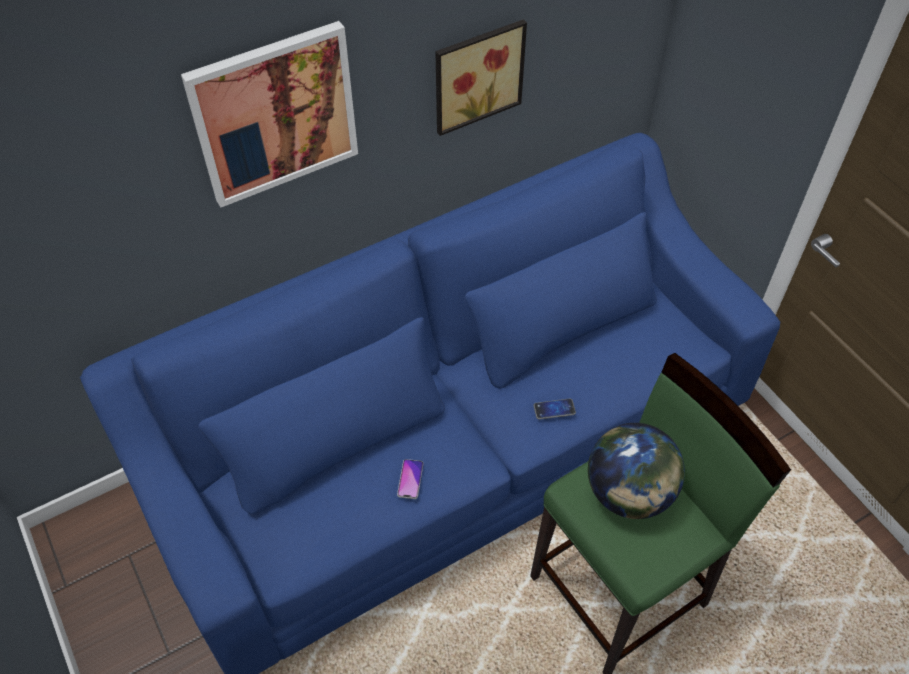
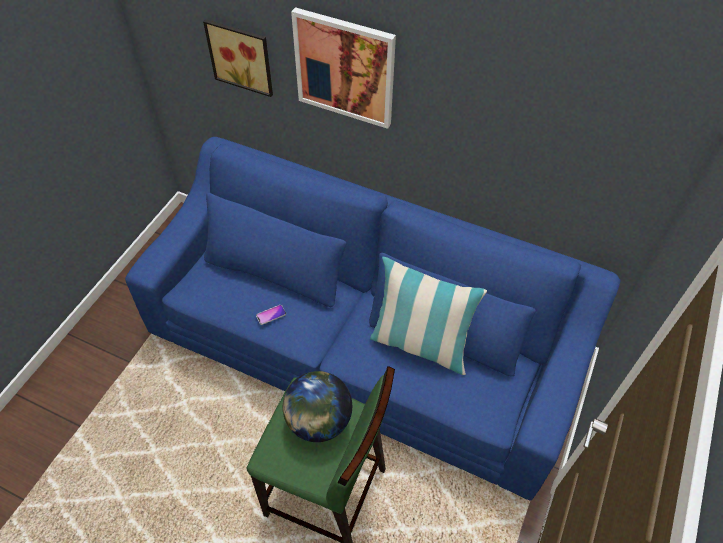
camera: 55 degrees right, 0 degrees up
(476, 74) = (488, 136): picture -> picture (241, 56)
(554, 409) = (373, 360): phone -> none
(565, 353) = (420, 344): none -> pillow

